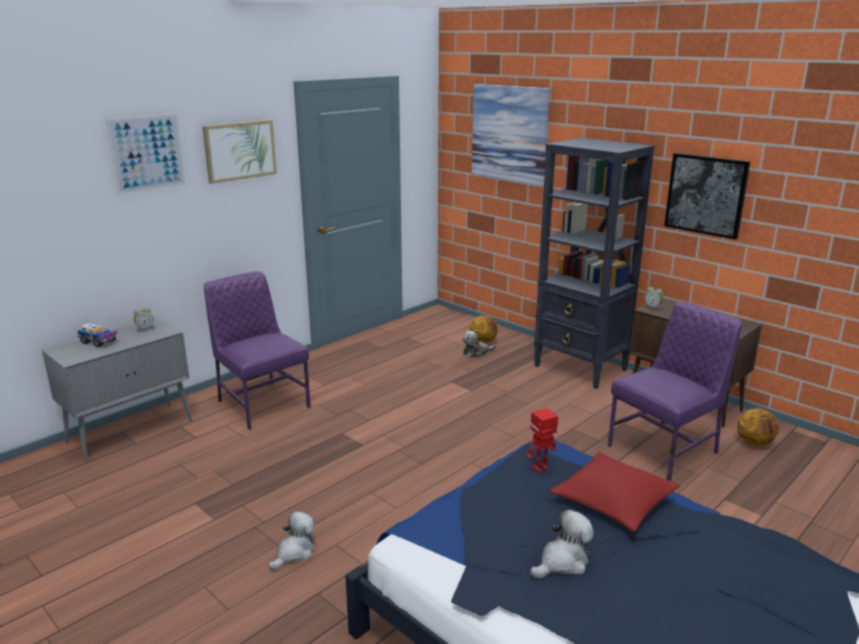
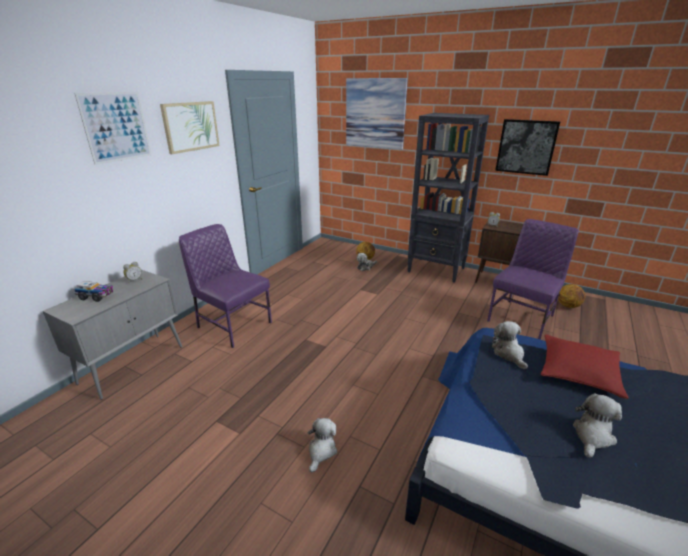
camera: 15 degrees left, 5 degrees up
(540, 468) = (508, 354): toy robot -> plush toy

